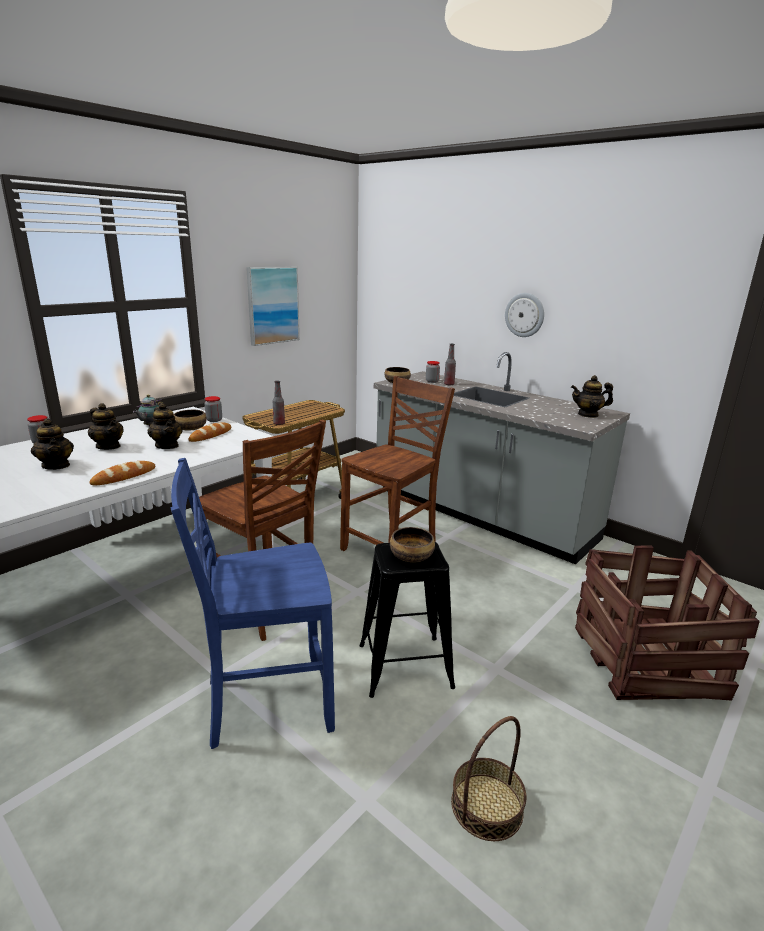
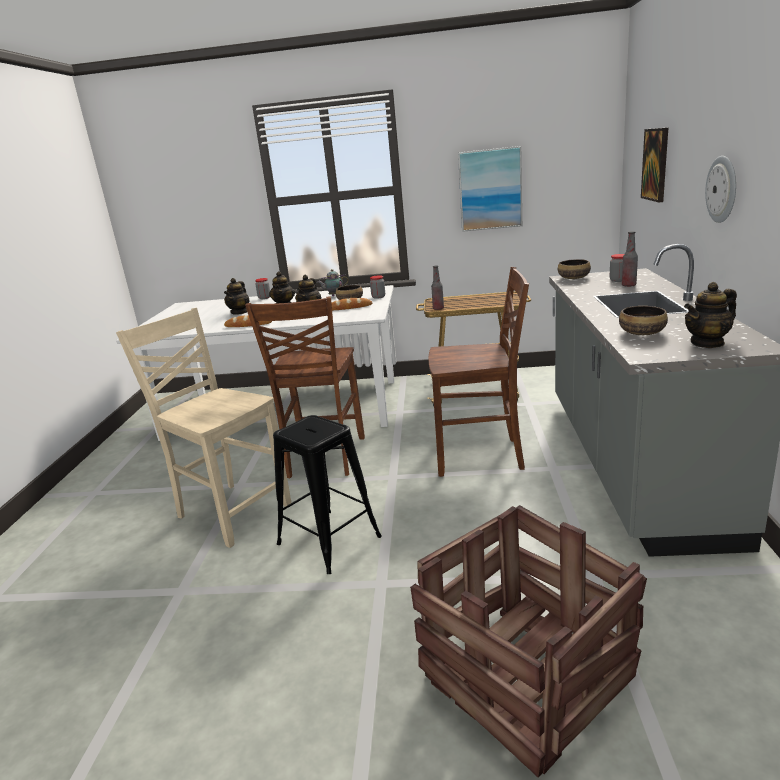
camera: 55 degrees right, 0 degrees up
(266, 702) = (232, 511): blue chair -> beige chair
(411, 556) = (309, 430): bowl -> bowl (642, 332)
(422, 292) = (655, 164): none -> picture
(486, 806) = (216, 646): basket -> none
(588, 414) = (707, 343): teapot -> teapot turned 75 degrees counterclockwise

